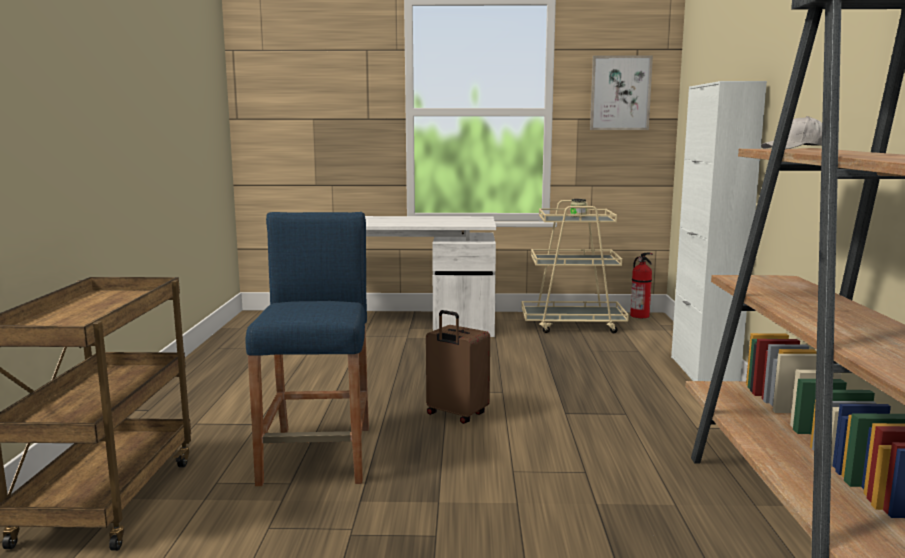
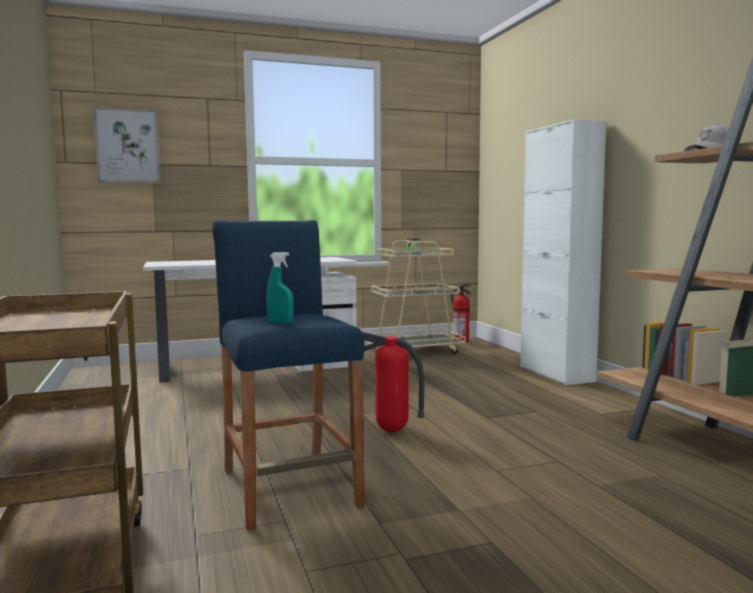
camera: 20 degrees left, 5 degrees down
(288, 315) = (280, 323): none -> turquoise spray bottle
(456, 415) = (391, 431): brown suitcase -> fire extinguisher
(620, 93) = (435, 148): picture -> picture (128, 146)

